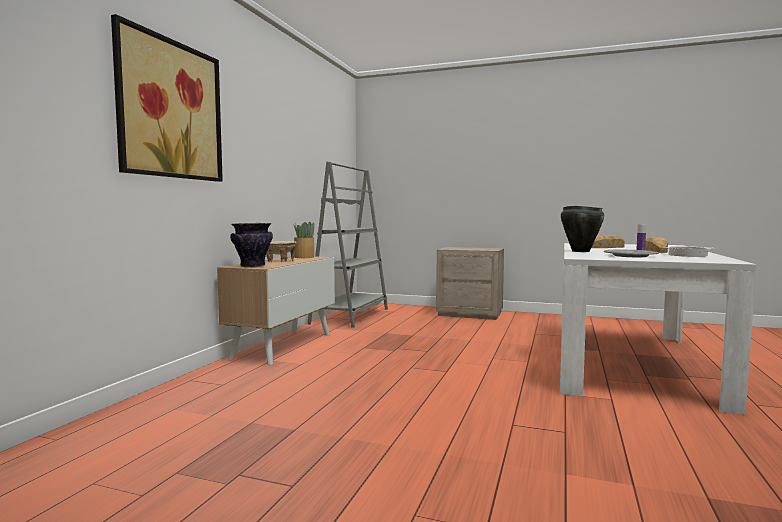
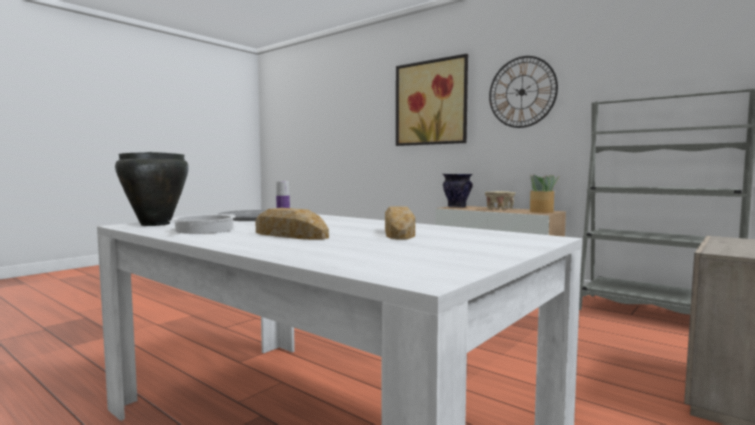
camera: 110 degrees right, 0 degrees up
(259, 132) = (522, 92): none -> wall clock
(580, 251) = (339, 218): black cooking pot -> black cooking pot (156, 224)

